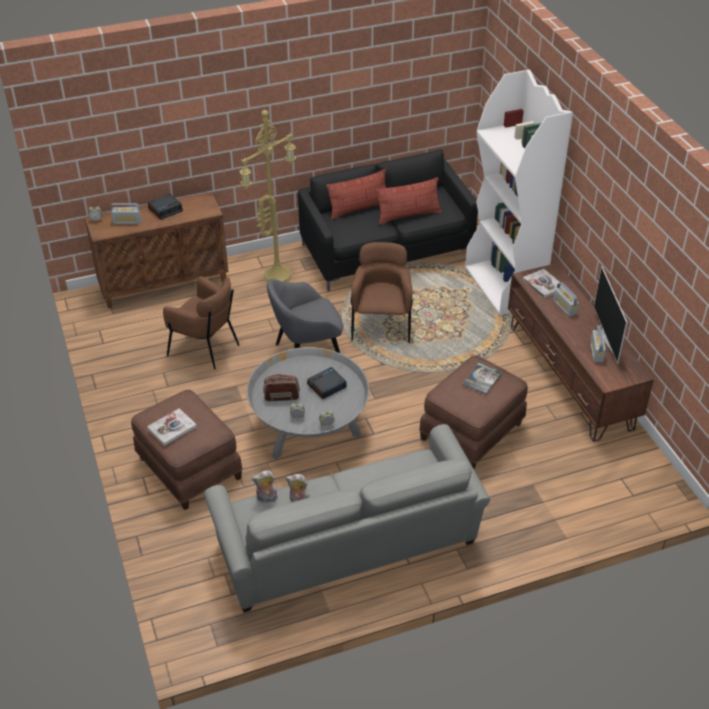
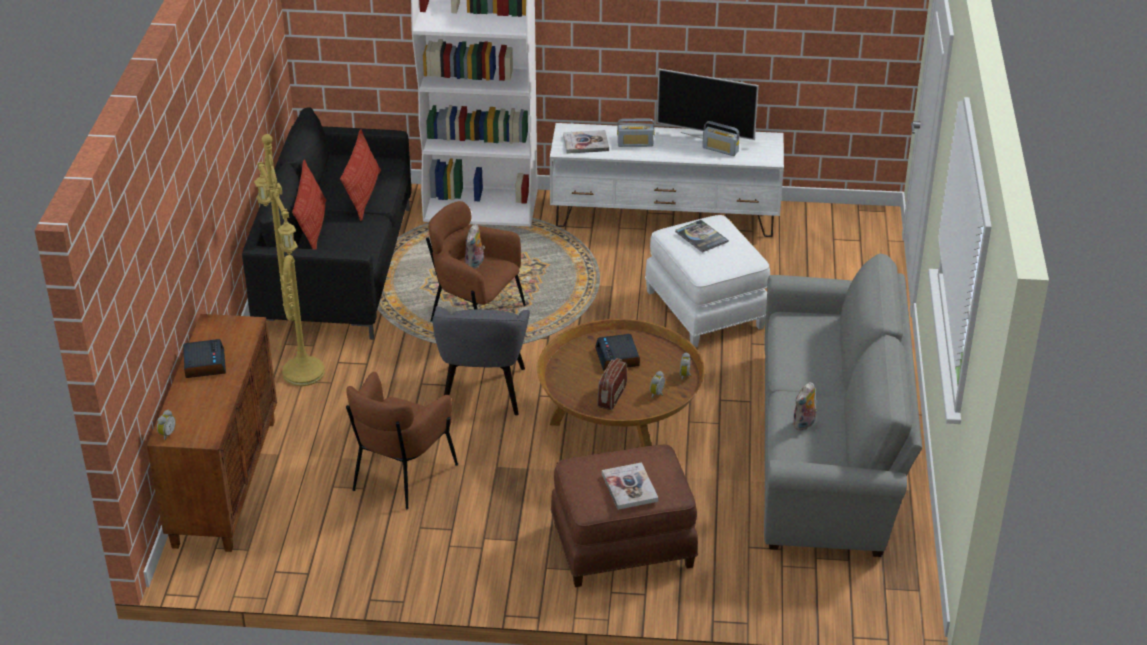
camera: 65 degrees left, 5 degrees down
(127, 221) = (200, 405): radio -> none
(205, 348) = (400, 475): brown armchair -> brown armchair turned 150 degrees clockwise
(266, 499) = (785, 448): plush toy -> plush toy (475, 264)
(309, 429) = (619, 426): grey coffee table -> brown coffee table
(472, 432) = (706, 309): brown ottoman -> white ottoman
(569, 376) = (666, 216): brown tv stand -> white tv stand

